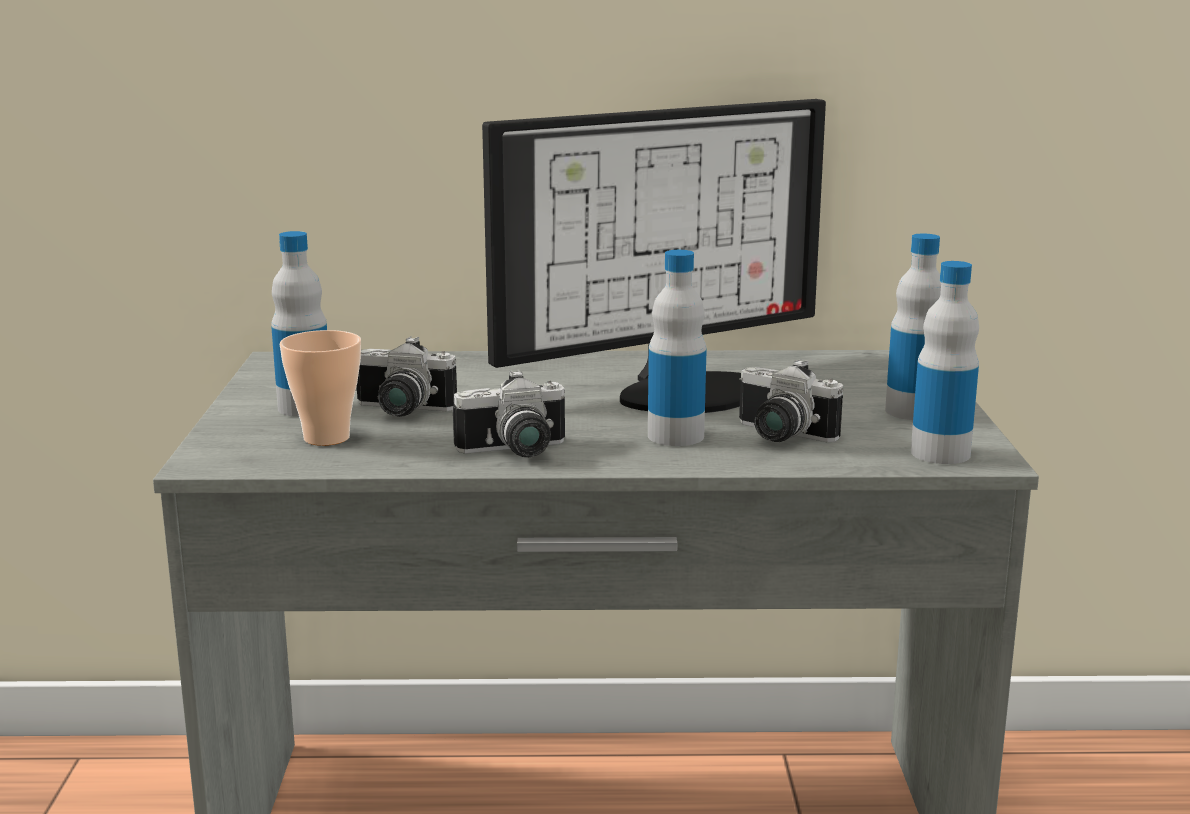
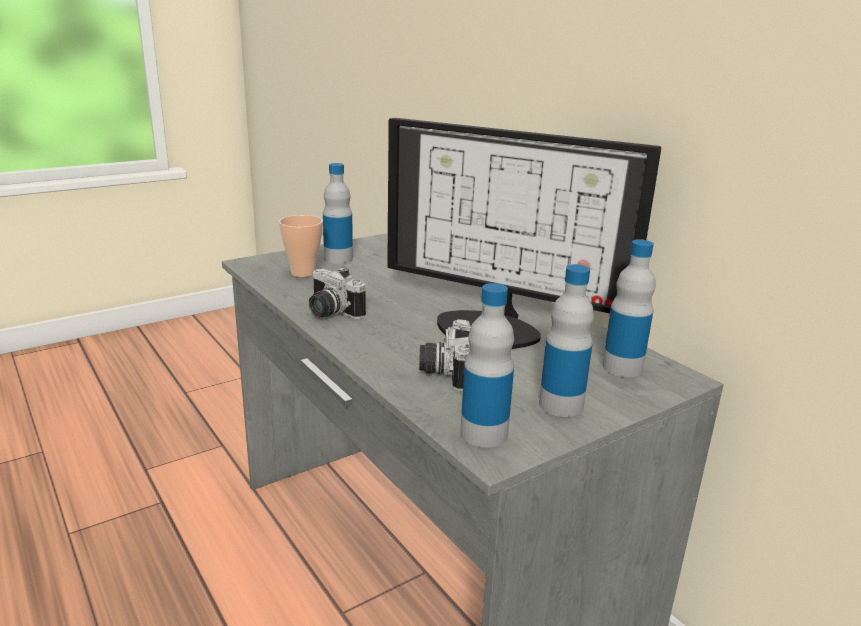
camera: 55 degrees right, 5 degrees up
(400, 411) = (358, 275): camera -> none
(675, 436) = (405, 343): bottle -> bottle (622, 367)

